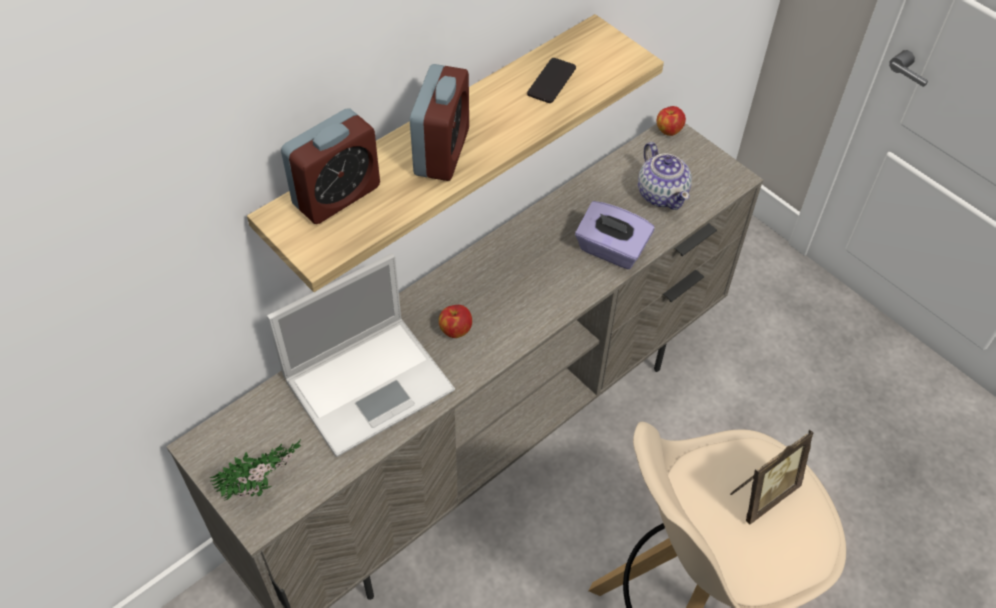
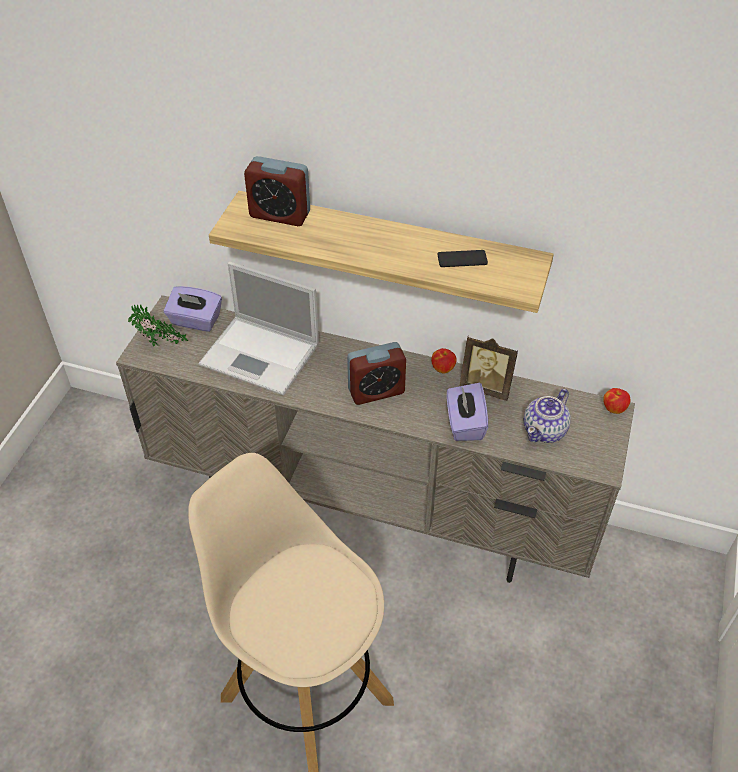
camera: 60 degrees right, 5 degrees down
(251, 427) = (195, 321): none -> purple tissue box
(442, 152) = (351, 239): alarm clock -> alarm clock (376, 391)
(455, 330) = (330, 374): apple -> apple (443, 368)
(761, 494) = (324, 604): picture frame -> picture frame (486, 387)

